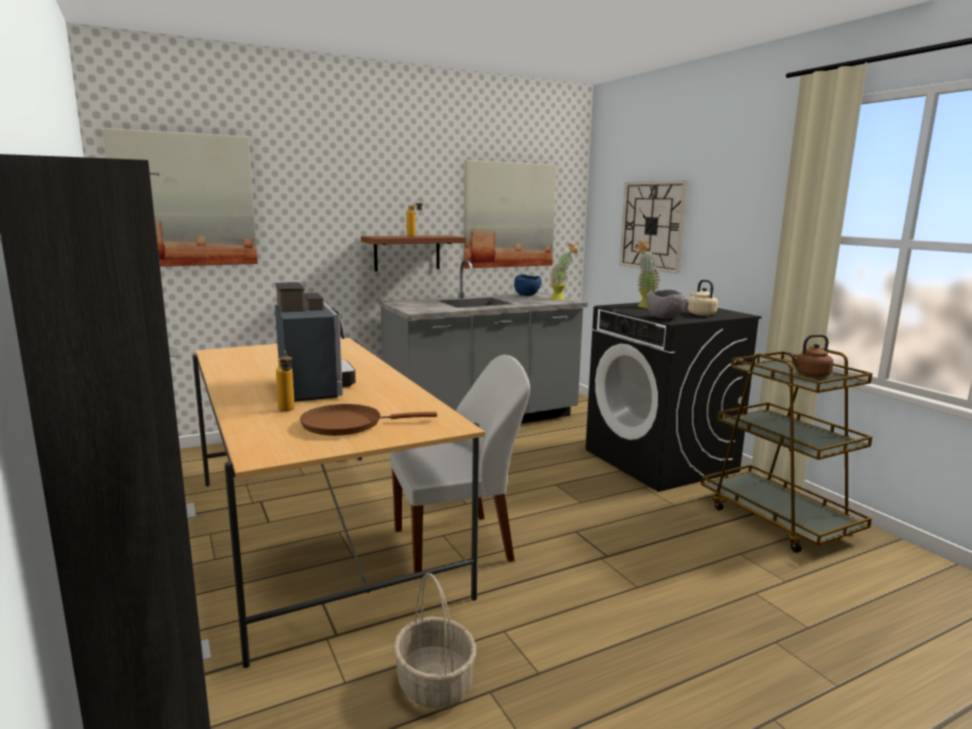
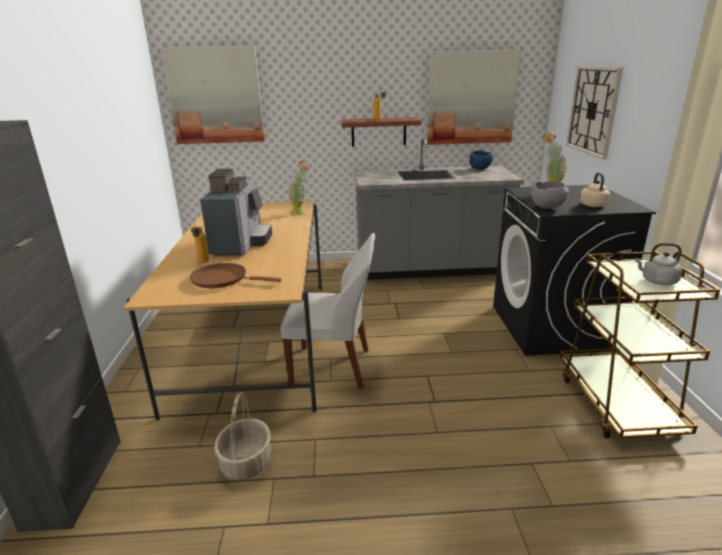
camera: 25 degrees right, 10 degrees up
(561, 299) = (505, 174): potted plant -> potted plant (301, 213)
(810, 375) = (657, 281): brown kettle -> grey kettle

